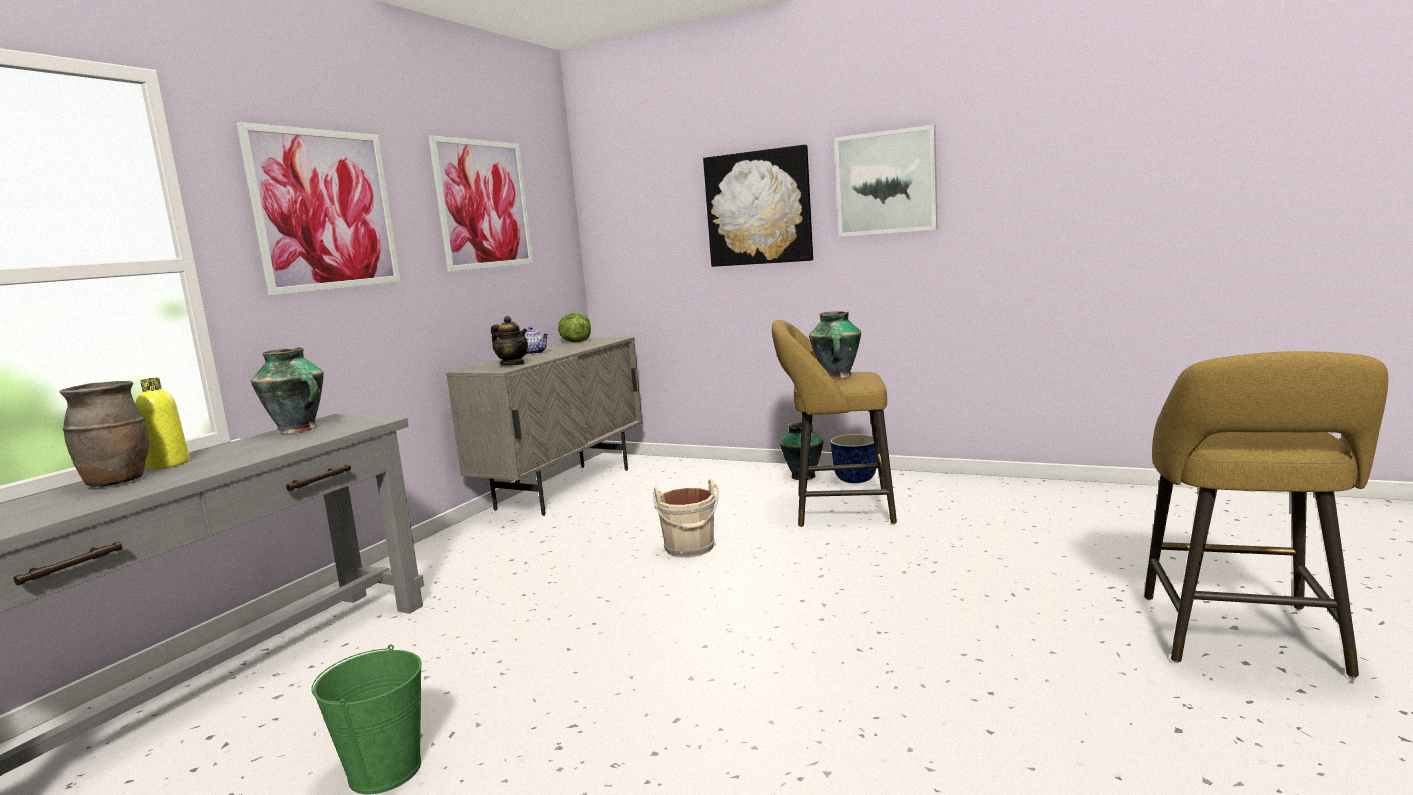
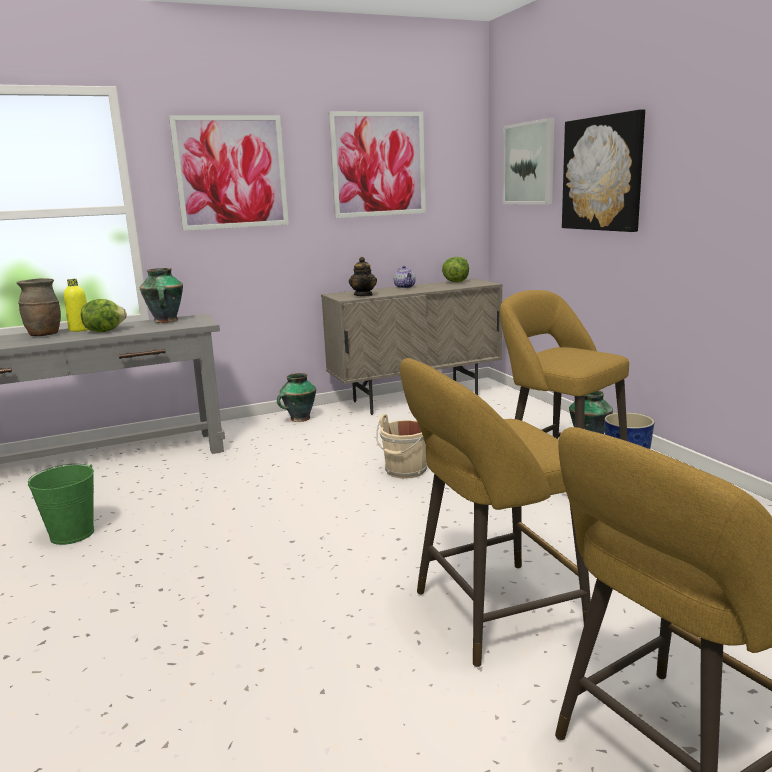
camera: 40 degrees right, 5 degrees up
(231, 456) = (104, 331): none -> lettuce
(837, 377) = (565, 355): vase -> vase (299, 419)
(886, 183) = (708, 153): picture -> picture (529, 163)
(984, 616) = (490, 614): none -> yellow stool

